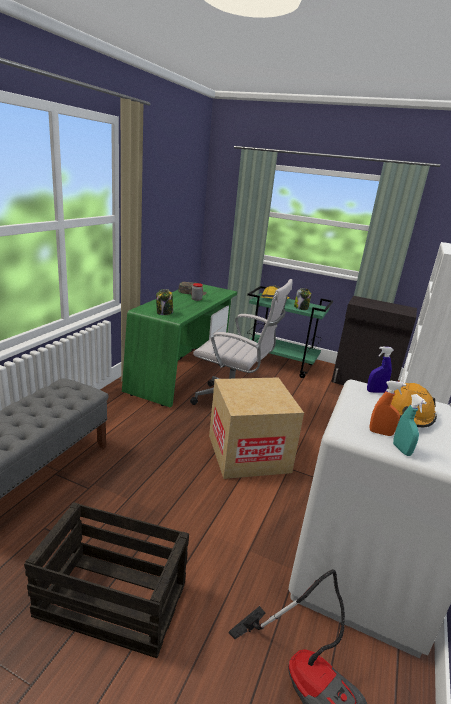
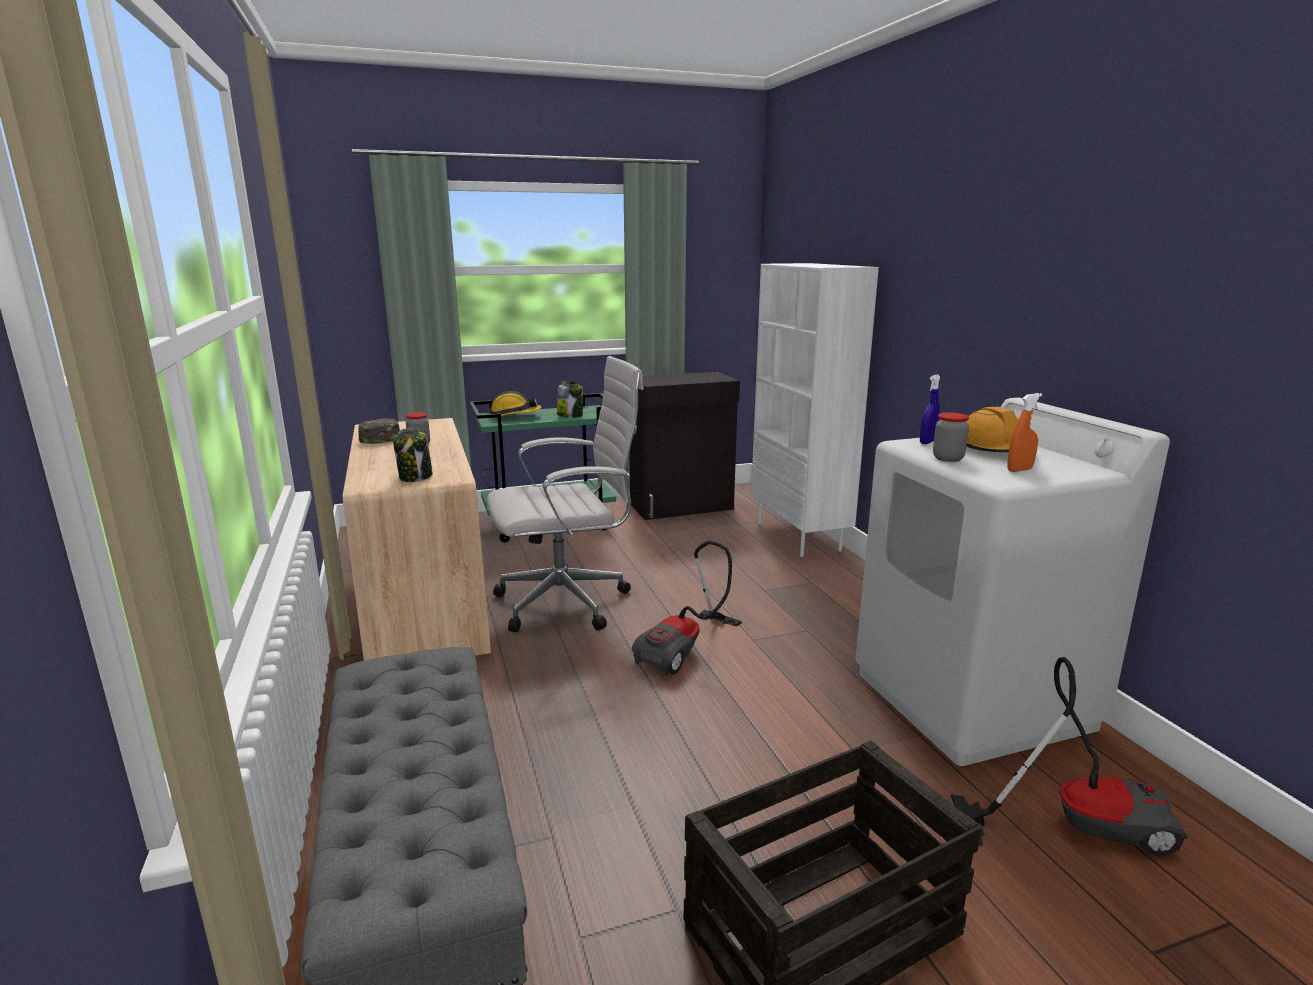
camera: 40 degrees left, 5 degrees down
(181, 373) = (423, 599): green desk -> beige desk
(248, 453) = (686, 650): cardboard box -> vacuum cleaner
(356, 405) = (948, 458): none -> jar
(401, 450) = (1061, 474): turquoise spray bottle -> none

